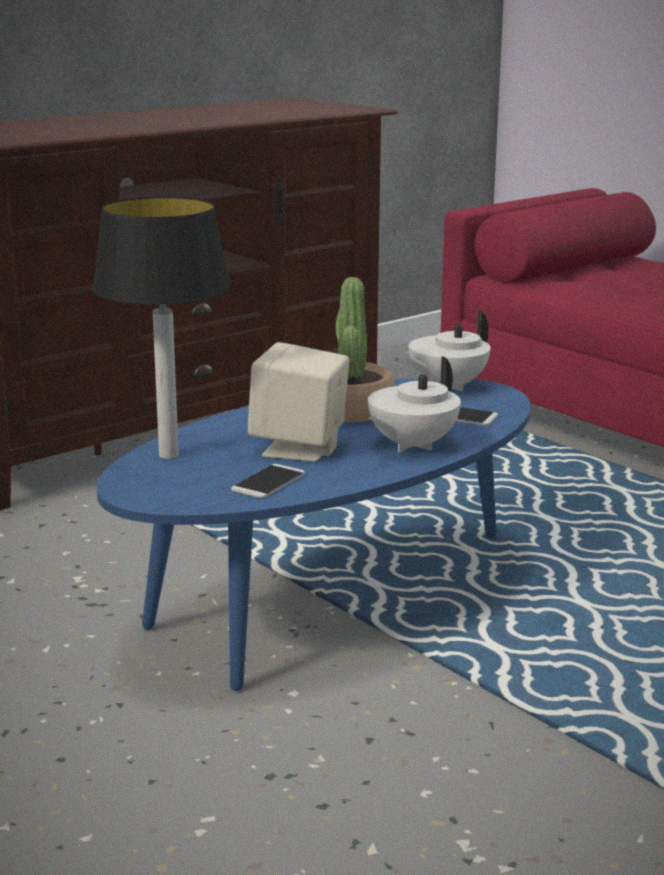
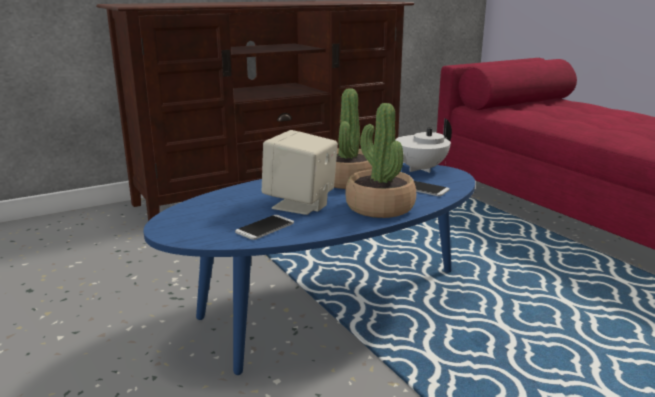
camera: 10 degrees right, 0 degrees up
(170, 455) = (210, 204): table lamp -> none
(411, 445) = (379, 207): white teapot -> potted plant

